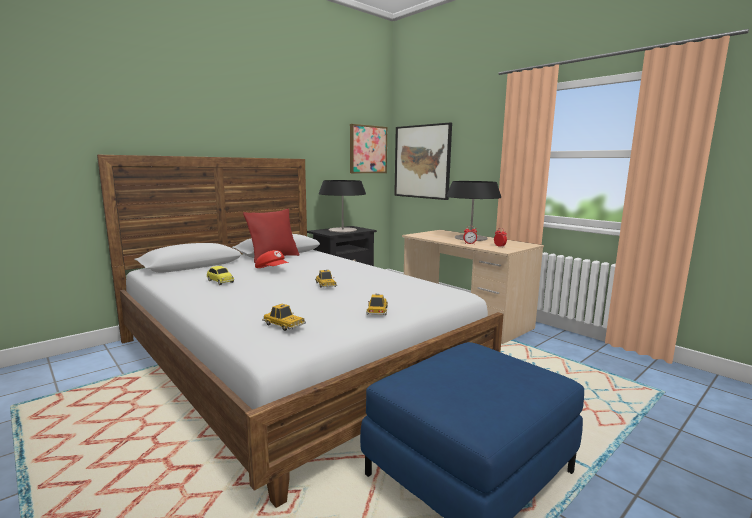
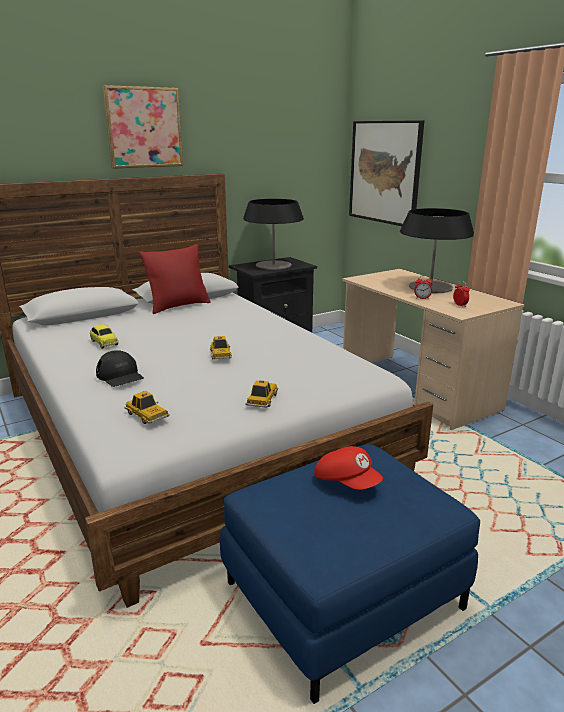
camera: 10 degrees right, 10 degrees up
(246, 301) = (120, 375): none -> black cap
(272, 269) = (169, 326): red cap -> red cap (347, 482)
(368, 149) = (313, 154): picture -> picture (144, 127)

